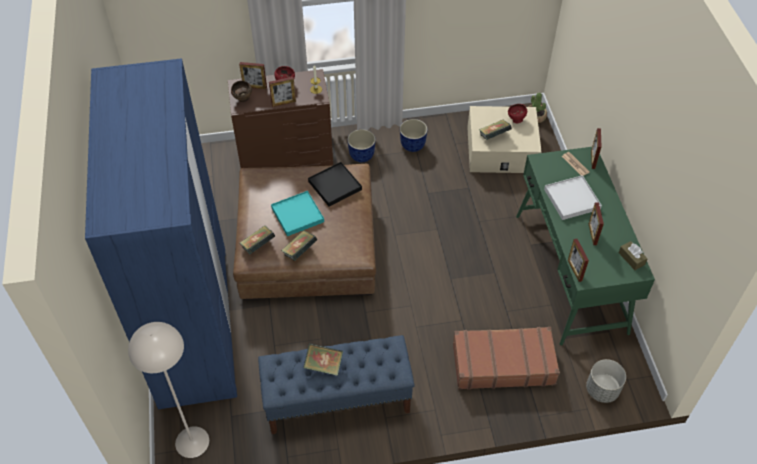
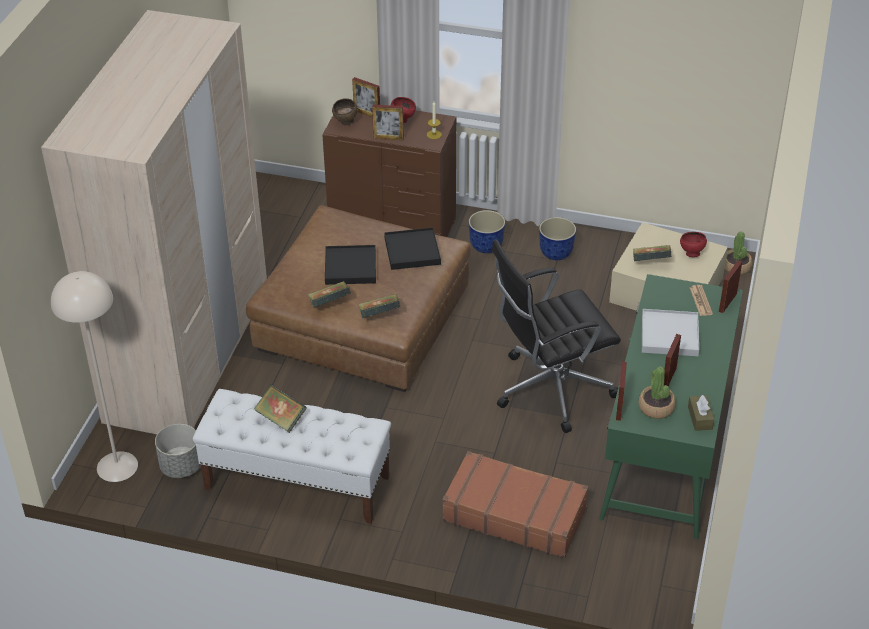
camera: 25 degrees right, 10 degrees down
(193, 323) = (188, 355): blue wardrobe -> beige wardrobe
(258, 246) = (287, 285): book -> book (379, 315)
(297, 215) = (350, 267): turquoise tray -> black tray
(337, 400) = (296, 483): blue bench -> white bench
(470, 254) = (550, 389): none -> black office chair
(598, 261) = (656, 407): none -> potted plant
(602, 390) = (620, 584): grey planter -> grey planter (181, 467)

